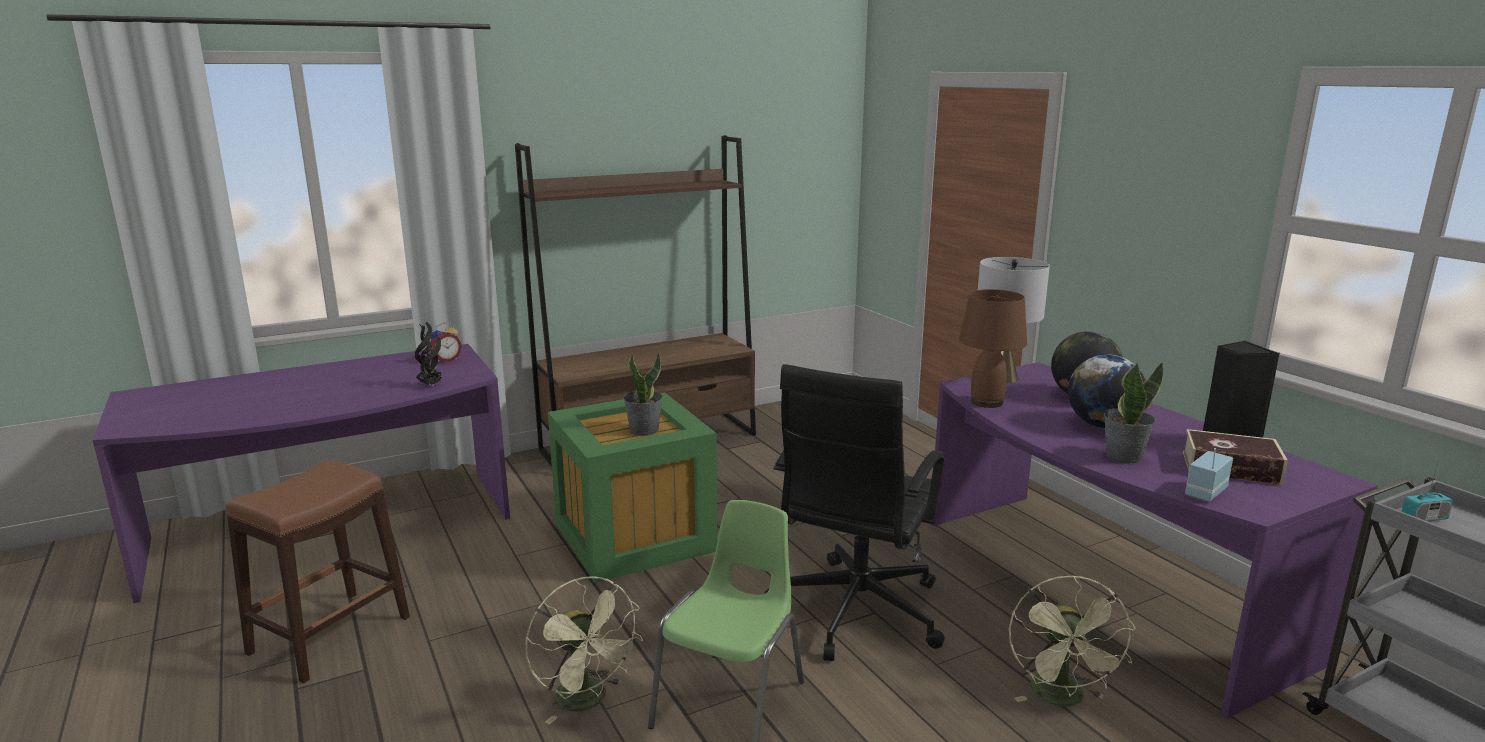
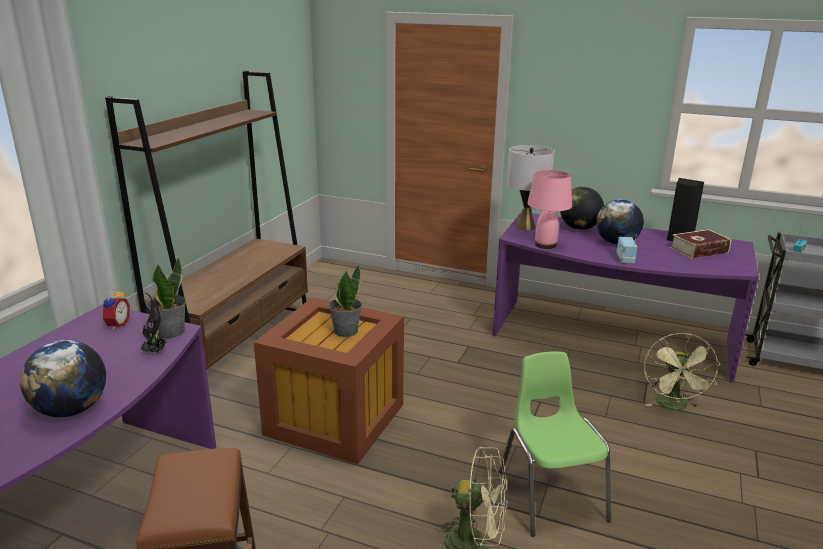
camera: 40 degrees left, 5 degrees up
(314, 404) = (71, 410): none -> globe
(631, 537) = (333, 420): green storage box -> brown storage box
(855, 613) = (531, 407): black office chair -> none
(987, 402) = (546, 245): brown table lamp -> pink table lamp
(1062, 699) = (673, 406): green fan -> green fan turned 45 degrees clockwise
(1123, 457) = (655, 258): potted plant -> potted plant (170, 332)
(1205, 492) = (714, 267): radio -> radio (624, 259)

